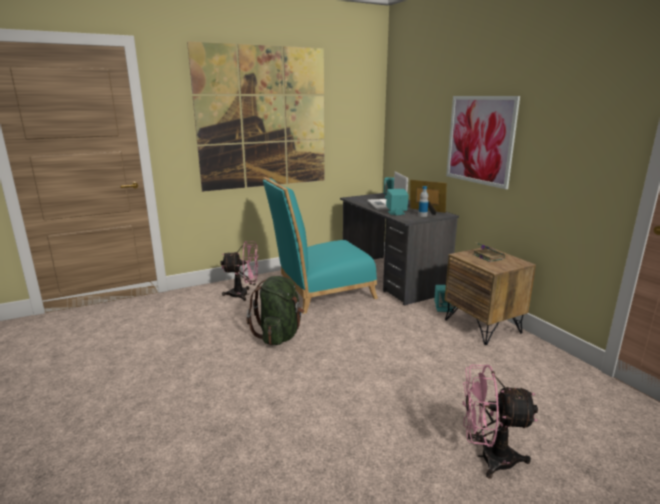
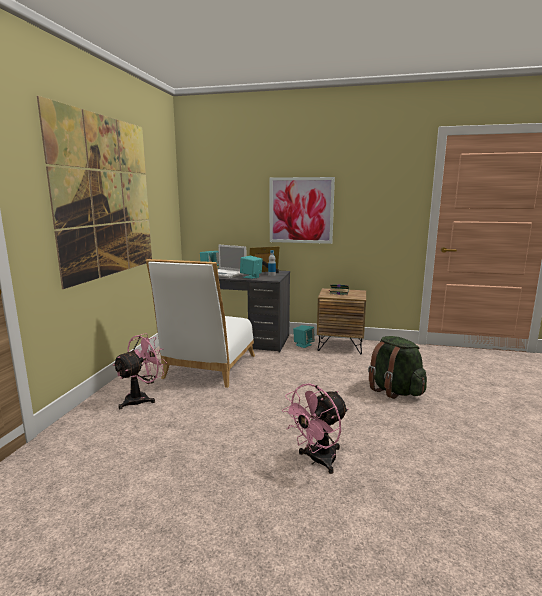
camera: 50 degrees left, 5 degrees down
(279, 335) = (245, 409): green backpack -> green backpack (394, 391)
(320, 293) = (207, 369): turquoise chair -> white chair
(488, 458) = (466, 401): pink fan -> pink fan (317, 461)

